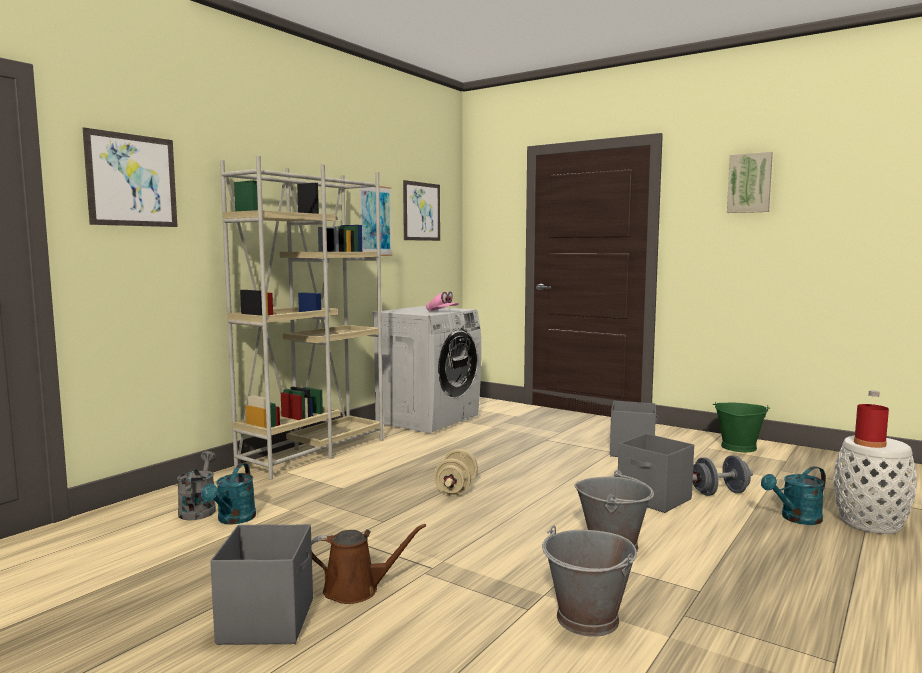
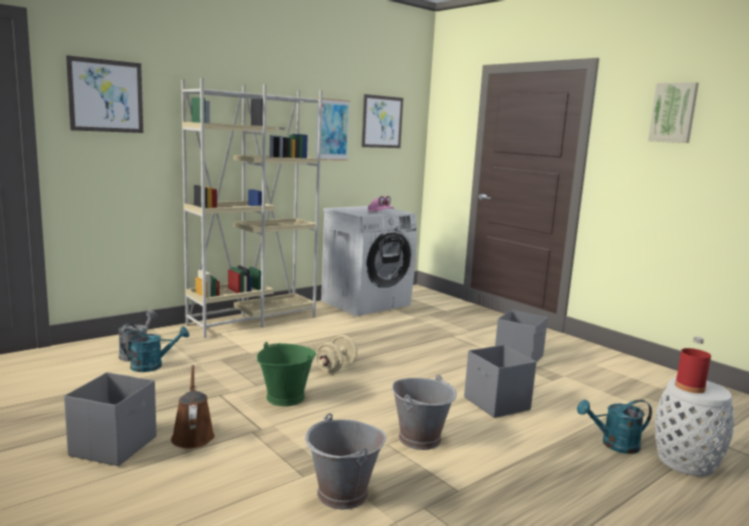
camera: 15 degrees right, 5 degrees up
(233, 520) = (153, 366): turquoise watering can -> turquoise watering can turned 135 degrees counterclockwise
(357, 590) = (192, 435): brown watering can -> brown watering can turned 120 degrees counterclockwise
(719, 493) = (563, 408): grey dumbbell -> none
(738, 447) = (626, 368): green bucket -> green bucket (285, 397)

